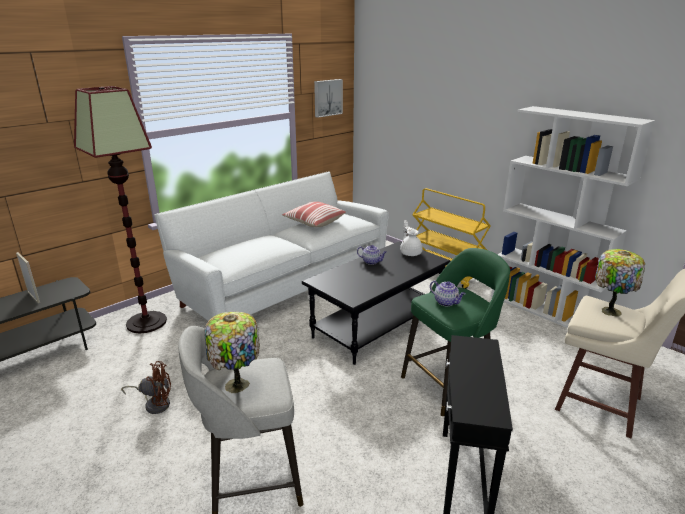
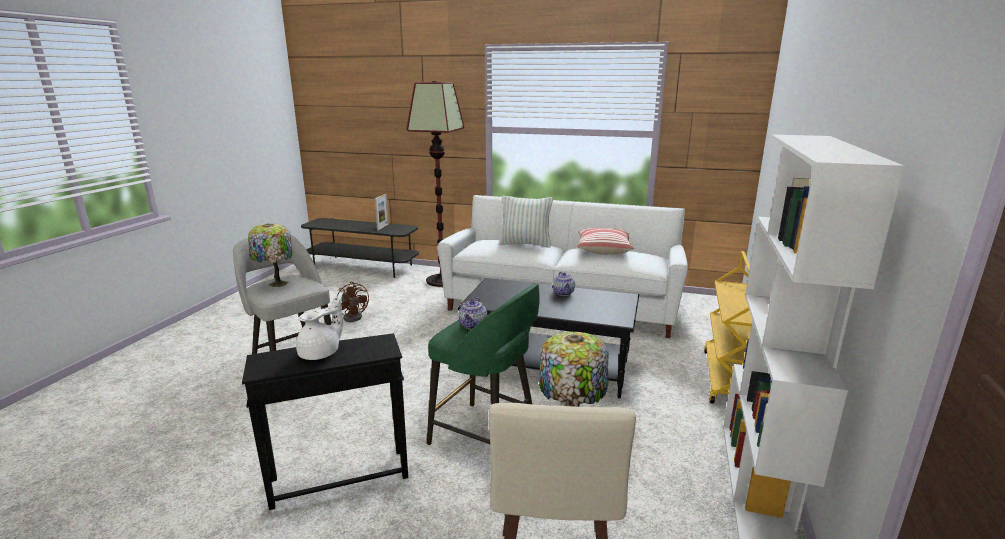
camera: 60 degrees right, 5 degrees down
(258, 242) = (525, 244): none -> pillow
(327, 97) = (716, 121): picture -> none
(410, 252) = (616, 305): white teapot -> white teapot (321, 353)

